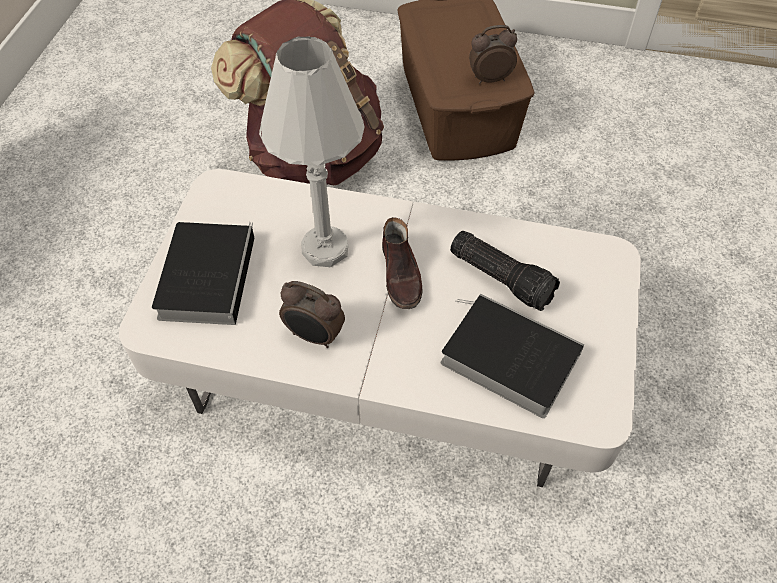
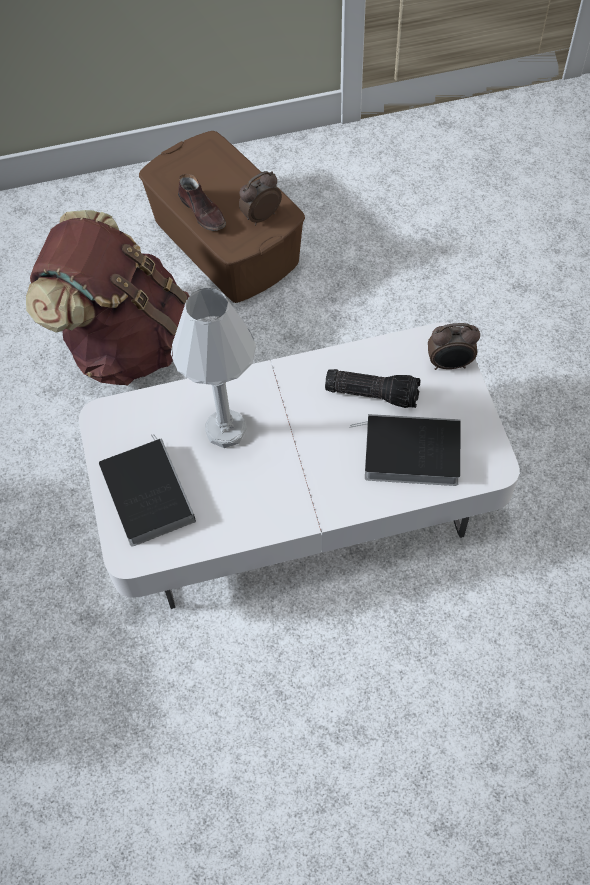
camera: 25 degrees left, 5 degrees up
(314, 336) = (261, 502): alarm clock -> alarm clock (450, 364)
(401, 274) = (297, 424): brown shoe -> brown shoe (203, 212)

